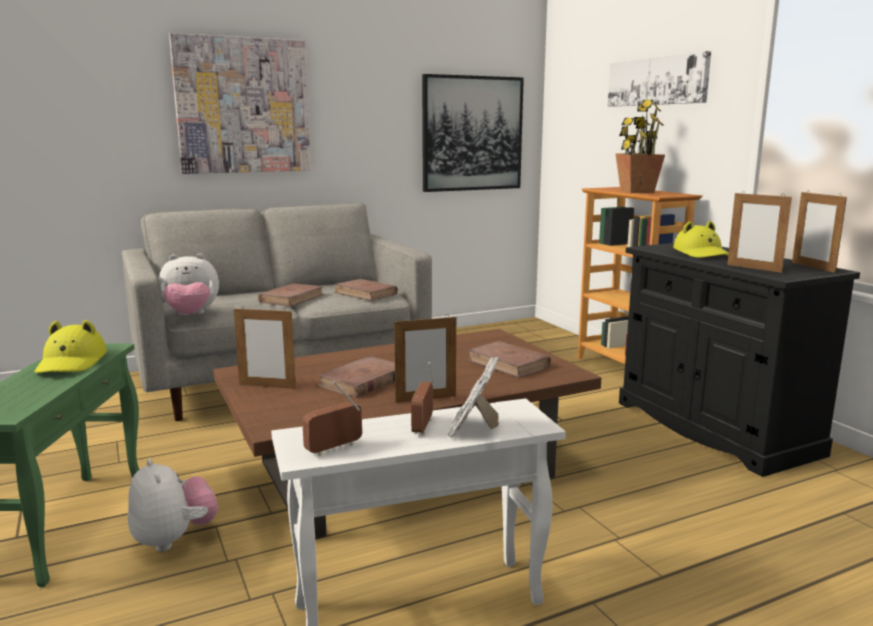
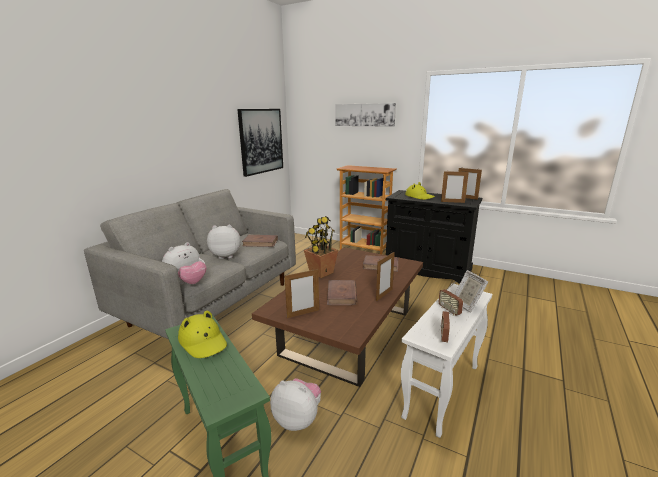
camera: 35 degrees left, 5 degrees up
(243, 106) = (147, 135): picture -> none
(292, 298) = (226, 255): brown book -> plush toy
(636, 191) = (366, 168): potted plant -> potted plant (321, 273)

